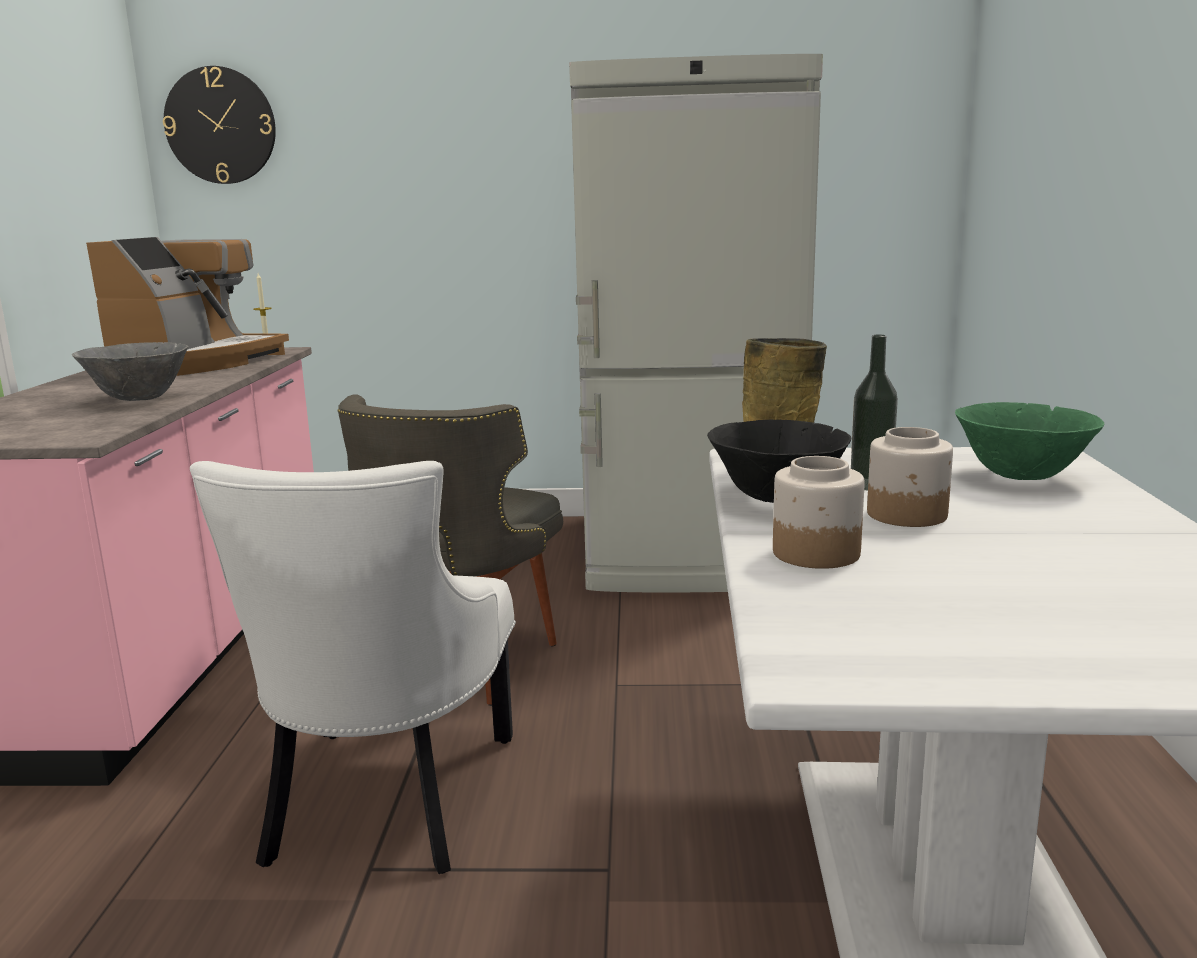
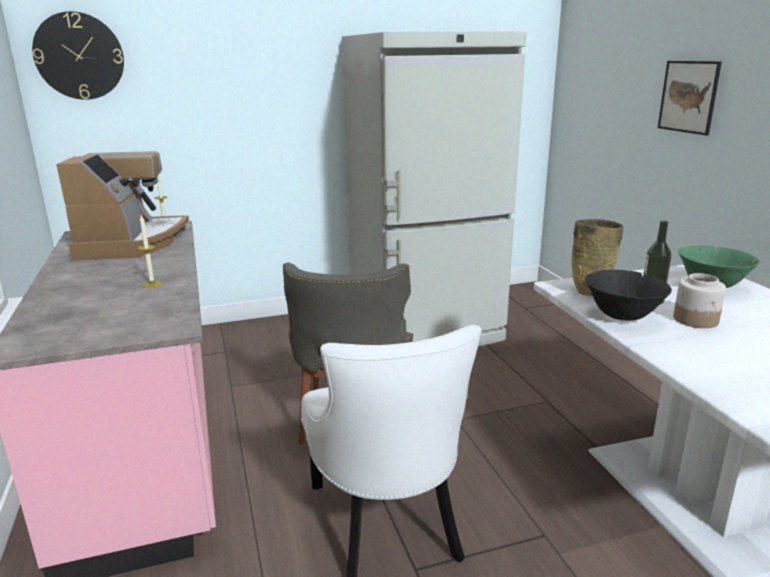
camera: 20 degrees left, 5 degrees up
(139, 400) = (152, 284): grey bowl -> candle
(814, 553) = (690, 353): jar -> none
(1112, 151) = (688, 96): none -> picture

